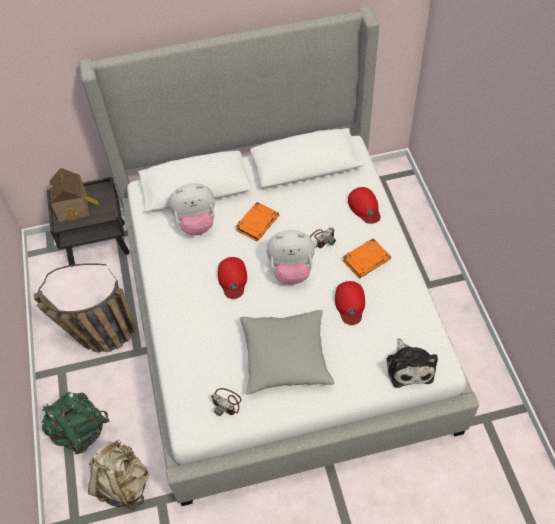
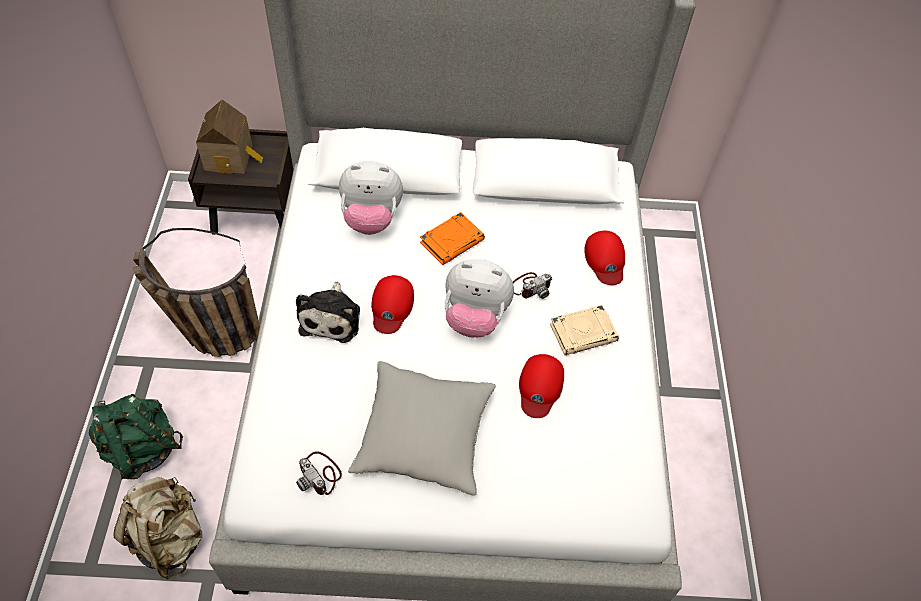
camera: 10 degrees right, 0 degrees up
(366, 260) = (583, 332): orange book -> beige book
(409, 366) = (594, 502): plush toy -> plush toy (332, 317)

